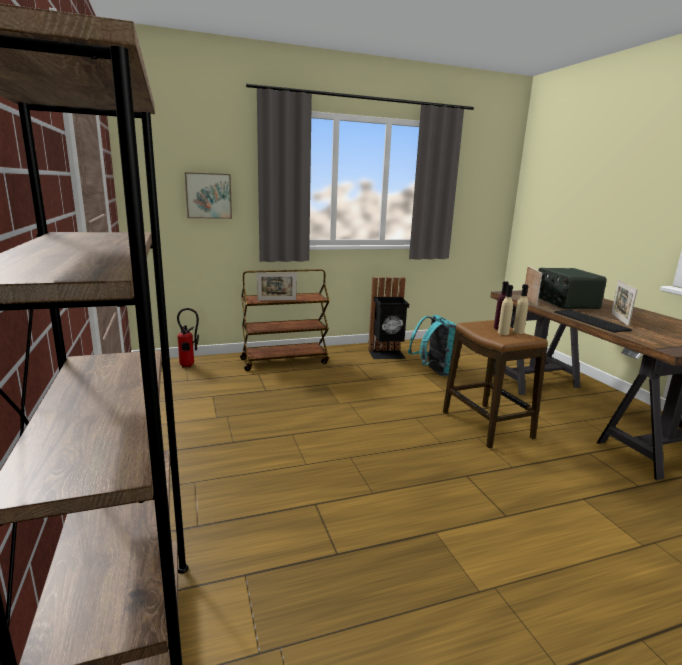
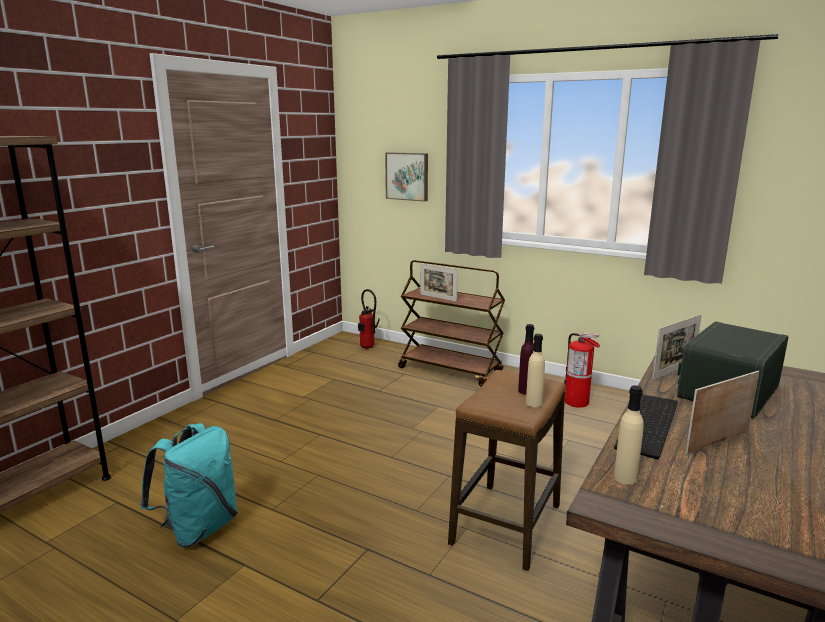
camera: 50 degrees right, 0 degrees up
(387, 354) = (577, 402): black trash can -> fire extinguisher
(433, 371) = (589, 443): turquoise backpack -> turquoise backpack (199, 528)
(503, 333) = (507, 397): beige bottle -> beige bottle (625, 478)

